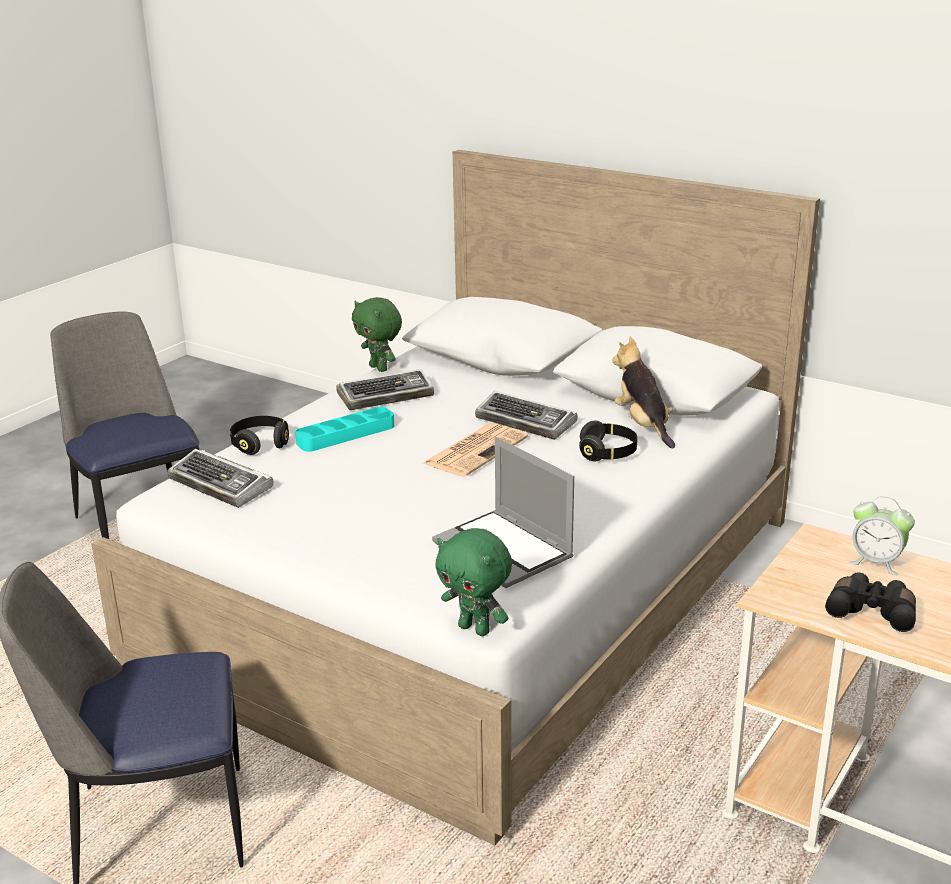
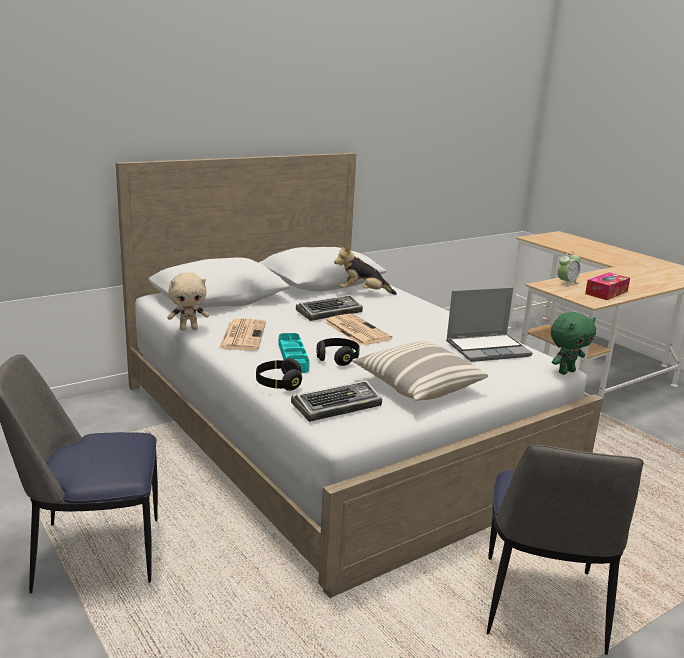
camera: 70 degrees left, 5 degrees down
(316, 520) = (417, 386): none -> pillow
(379, 368) = (188, 329): green plush toy -> beige plush toy
(386, 396) = (242, 335): keyboard -> newspaper
(607, 453) = (389, 306): black headphones -> black headphones (338, 358)
(872, 611) = (606, 293): black binoculars -> tissue box

